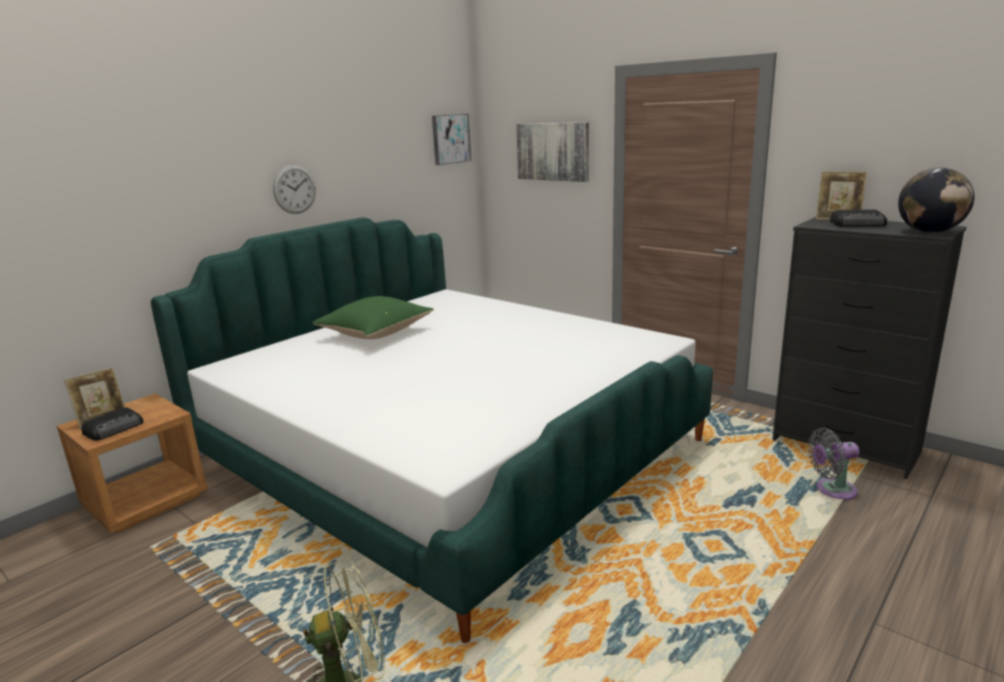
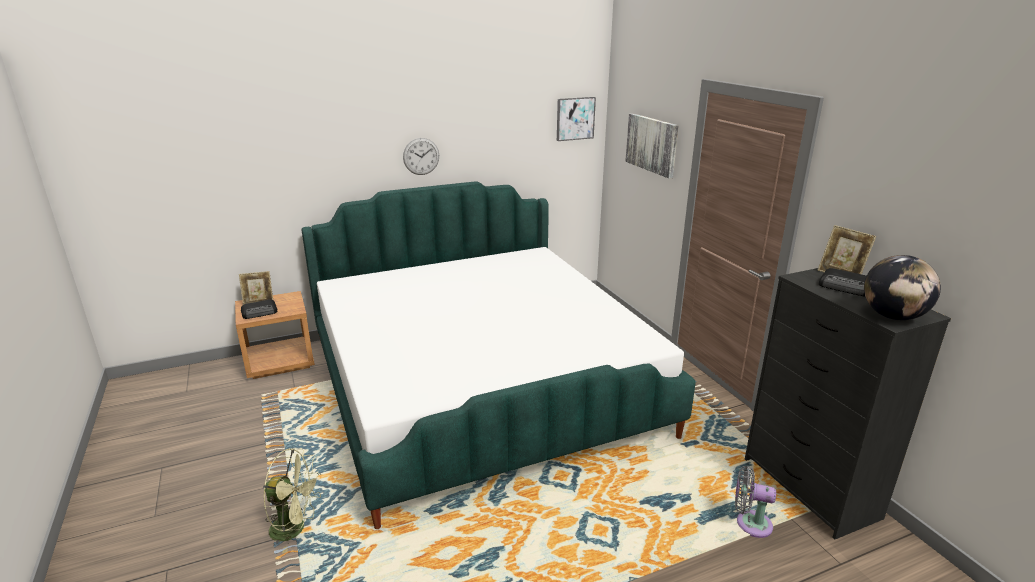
camera: 25 degrees right, 5 degrees up
(376, 334) = (453, 279): green pillow -> none

